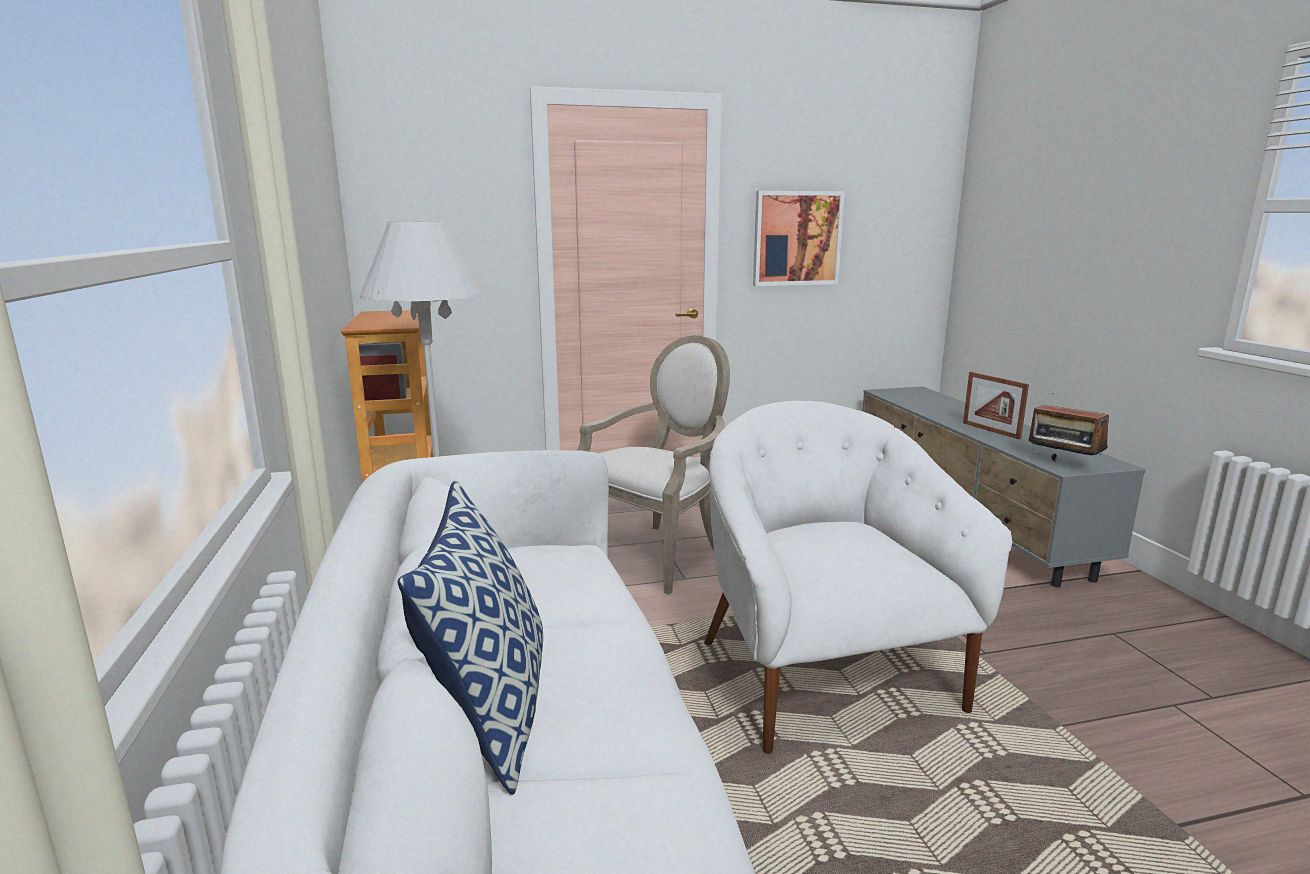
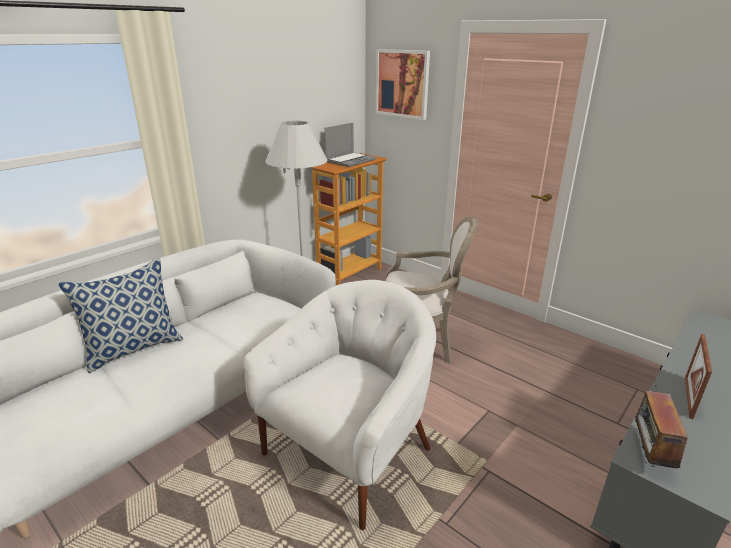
camera: 55 degrees right, 10 degrees up
(384, 317) = (350, 160): none -> laptop
(796, 238) = (657, 154): picture -> picture (402, 83)

